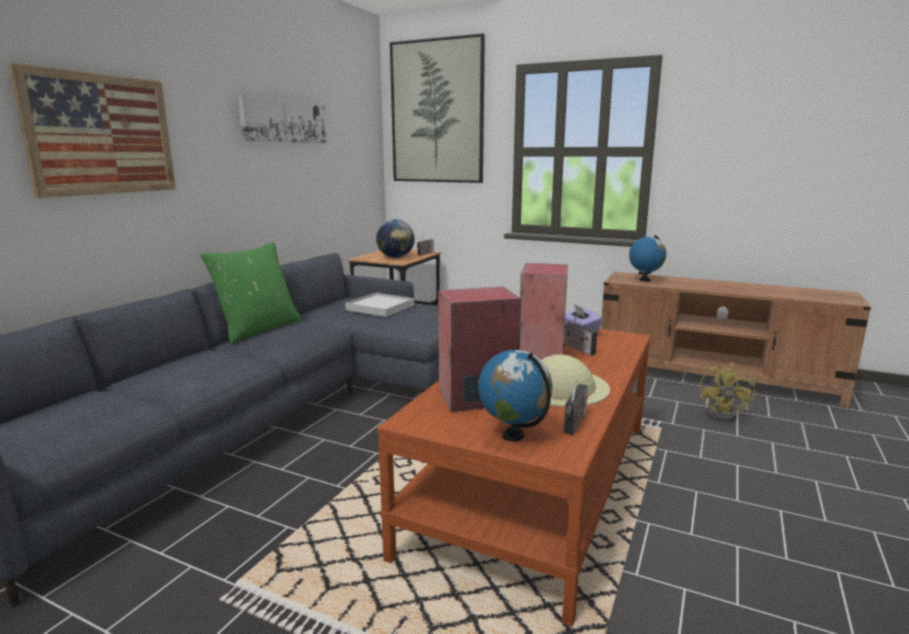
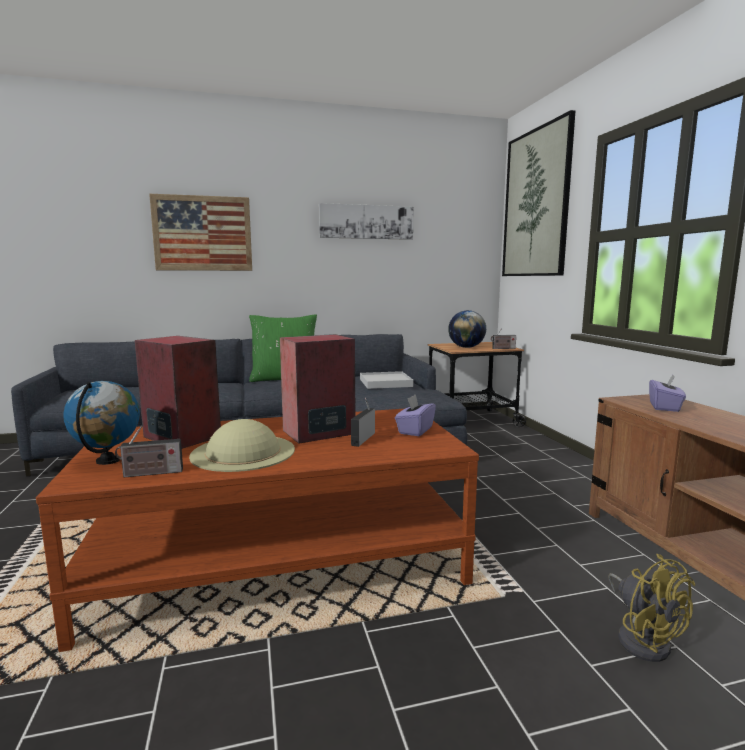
camera: 50 degrees right, 5 degrees down
(644, 280) = (664, 407): globe -> purple tissue box
(726, 415) = (642, 638): yellow fan -> yellow fan turned 90 degrees counterclockwise

